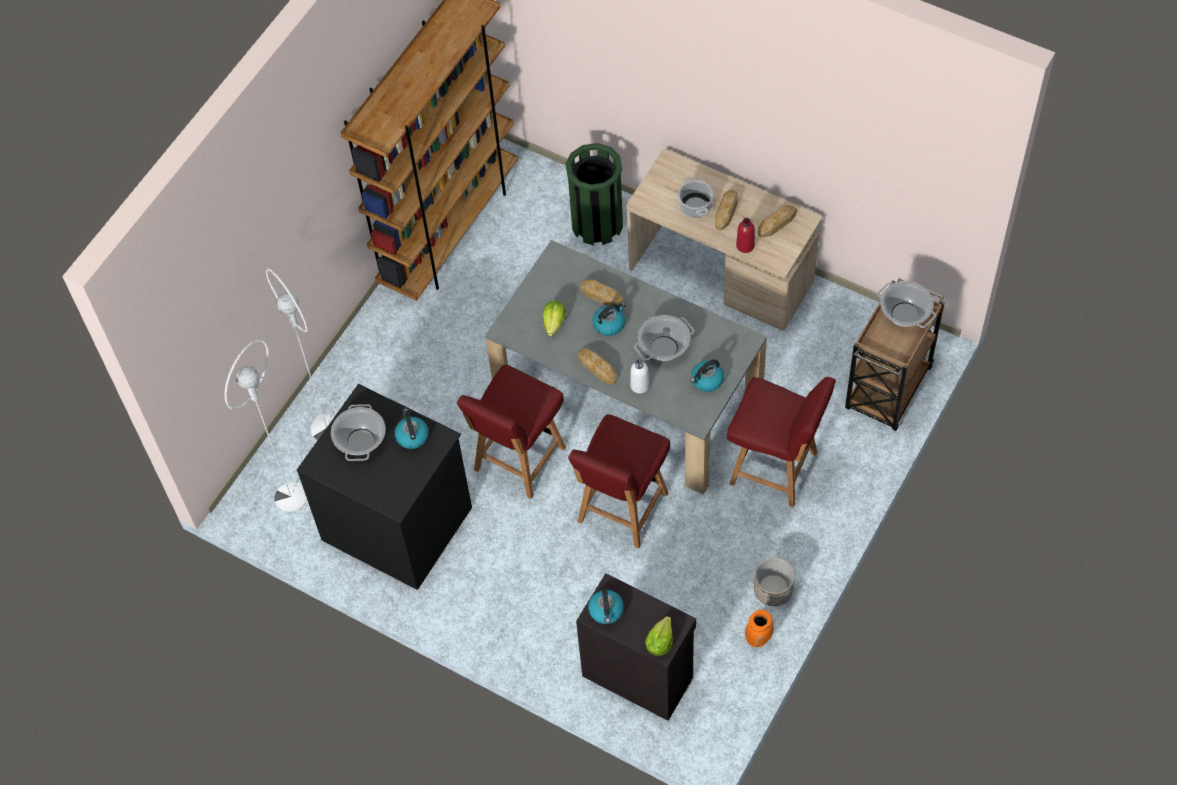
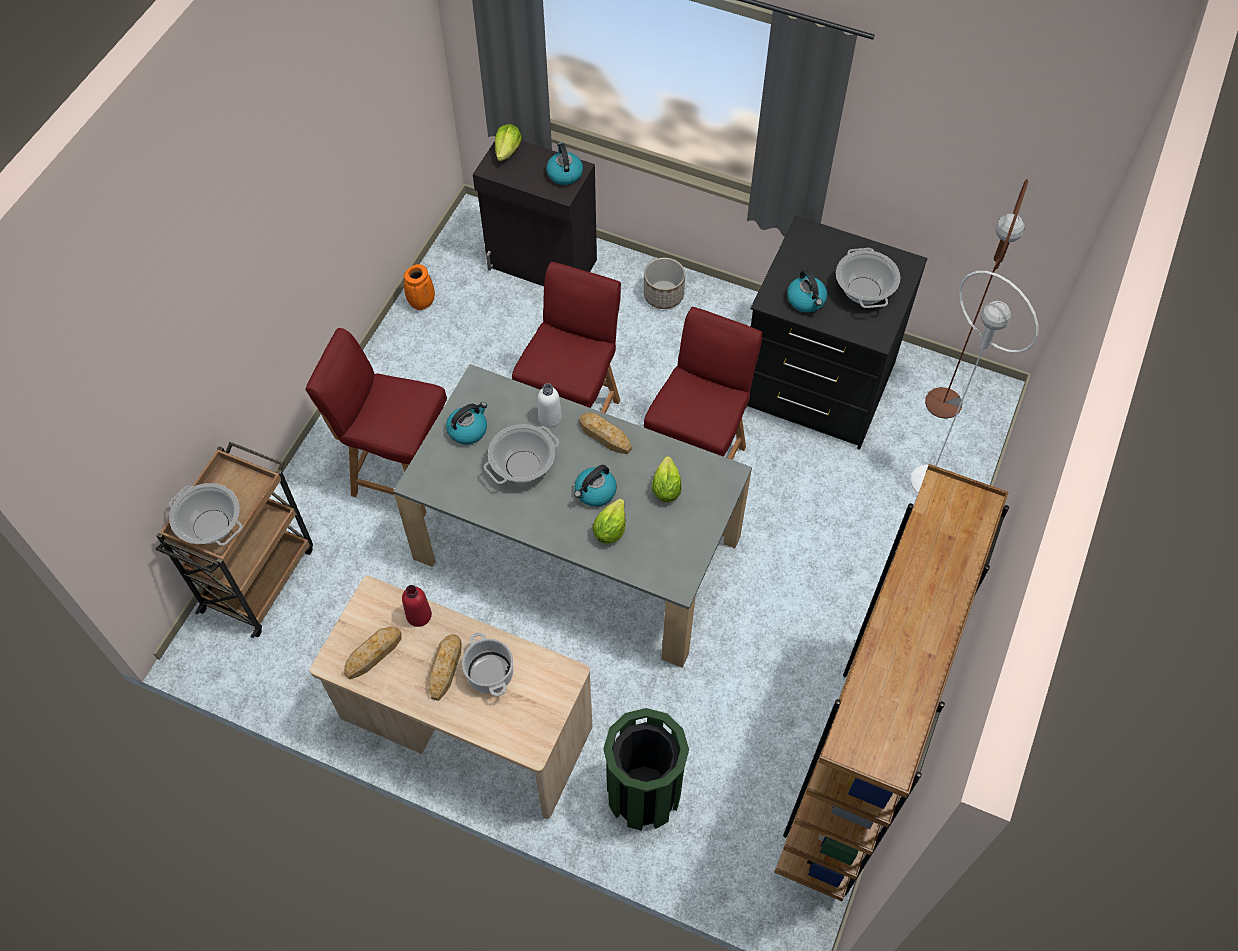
camera: 170 degrees right, 0 degrees up
(291, 497) = (943, 403): white floor lamp -> brown floor lamp
(601, 295) = (610, 529): bread -> lettuce
(773, 589) = (405, 349): planter -> planter (663, 295)

